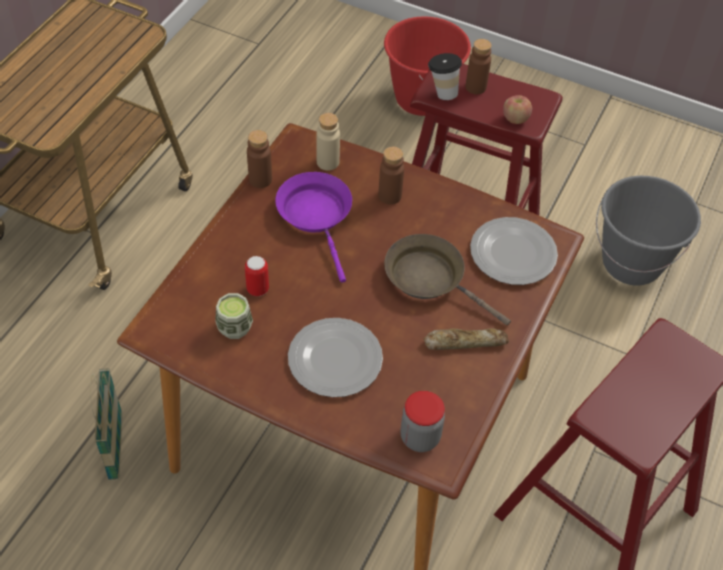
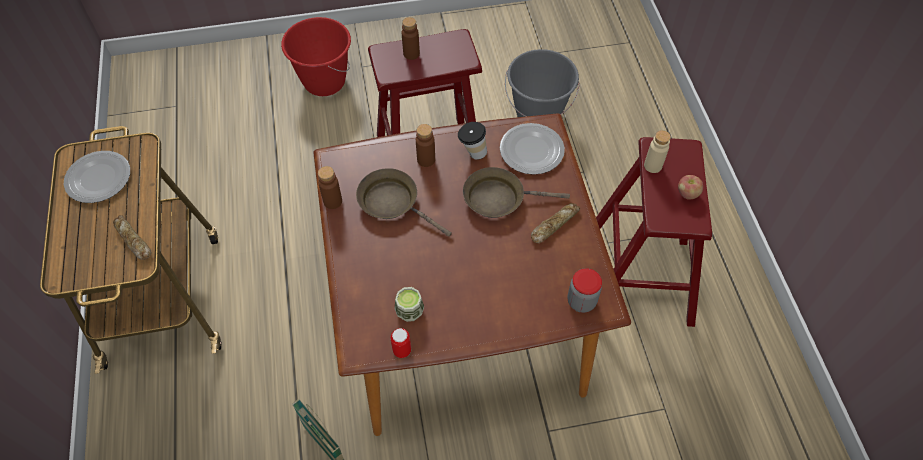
camera: 35 degrees left, 5 degrees up
(61, 110) = (132, 240): none -> bread
(257, 289) = (400, 276): can -> can (402, 350)
(317, 216) = (393, 203): purple frying pan -> brown frying pan
(328, 162) = (366, 161): beige bottle -> beige bottle (653, 166)
(336, 359) = (490, 287): plate -> plate (99, 178)
(442, 92) = (394, 69): cup -> cup (472, 153)
(515, 119) = (454, 61): apple -> apple (687, 194)

